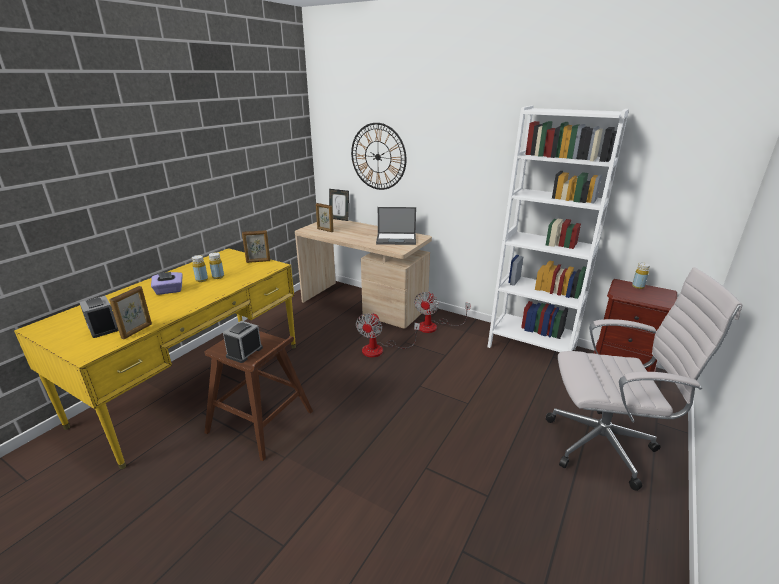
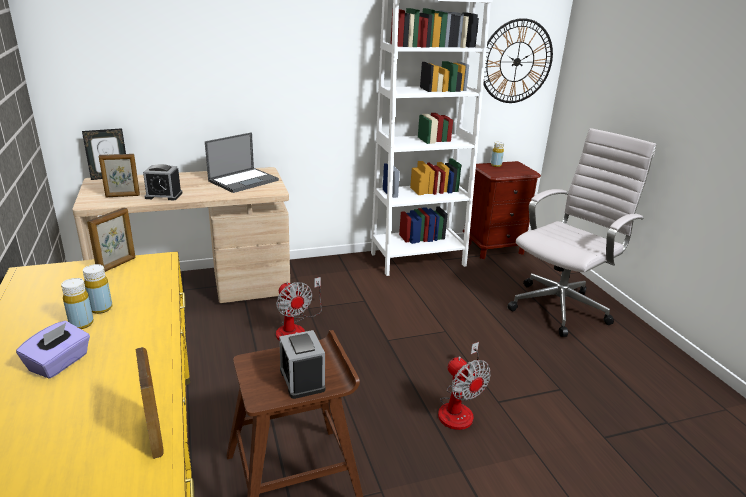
camera: 50 degrees left, 0 degrees up
(103, 328) = (72, 472): alarm clock -> alarm clock (163, 195)
(378, 157) = (170, 69): wall clock -> wall clock (516, 62)
(434, 326) = (311, 279): fan -> fan (459, 408)

